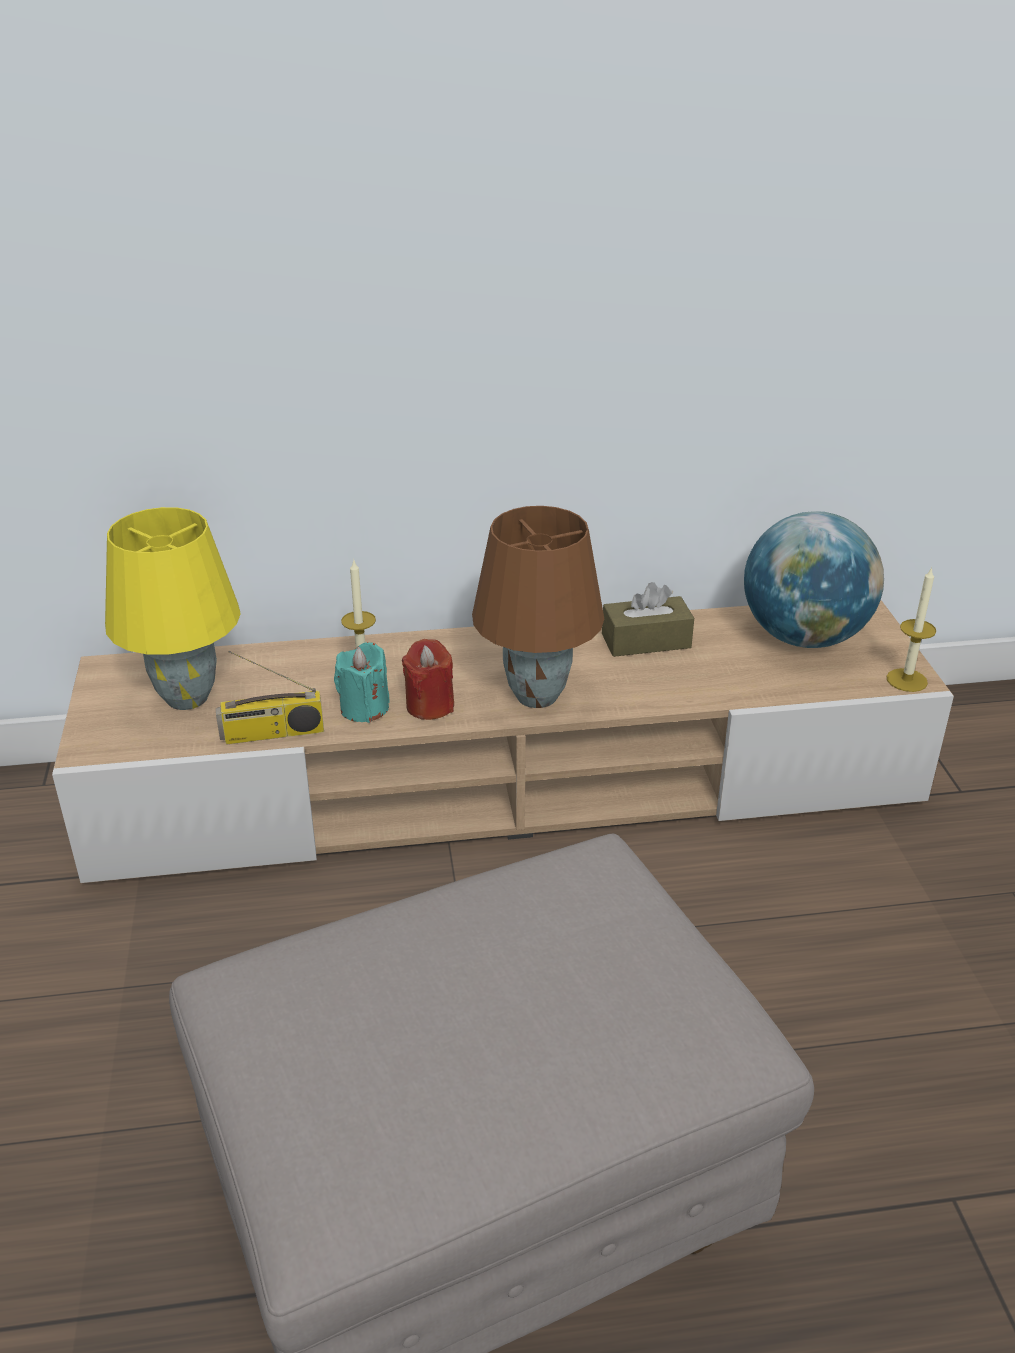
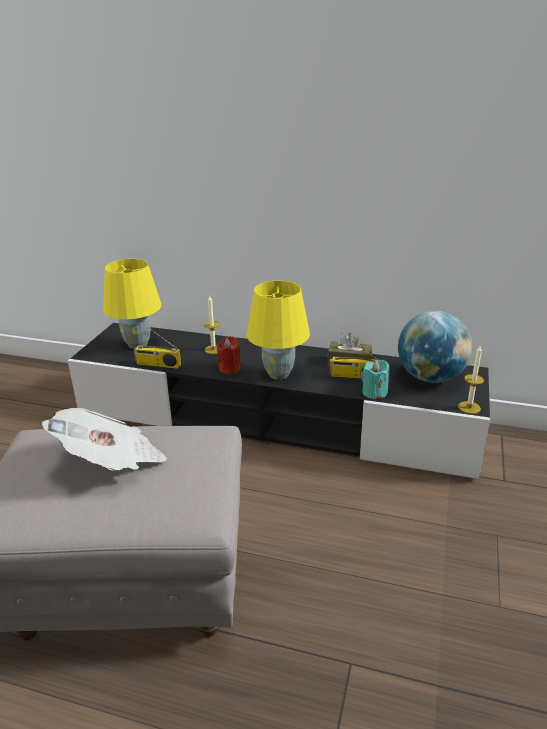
camera: 25 degrees right, 5 degrees down
(364, 708) = (202, 363): turquoise candle -> turquoise candle (374, 393)
(470, 986) = (112, 462): none -> newspaper
(509, 786) = (275, 421): beige tv stand -> black tv stand
(535, 696) = (277, 374): brown table lamp -> yellow table lamp
(673, 666) = (353, 376): none -> radio

